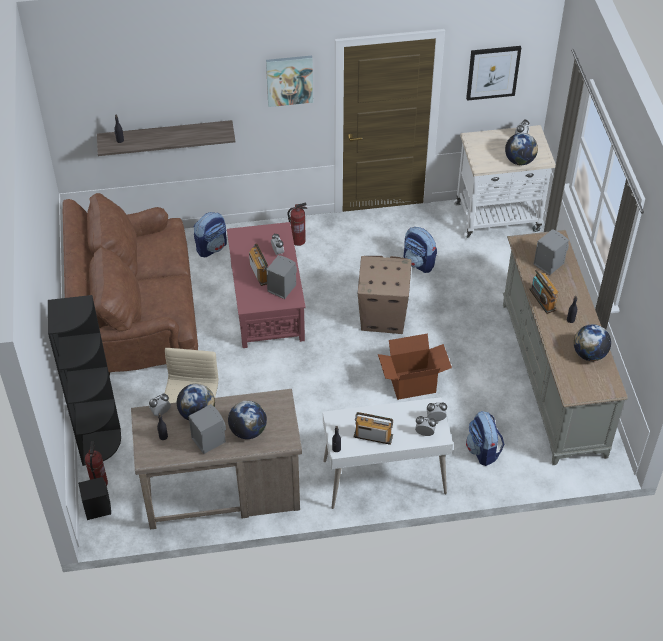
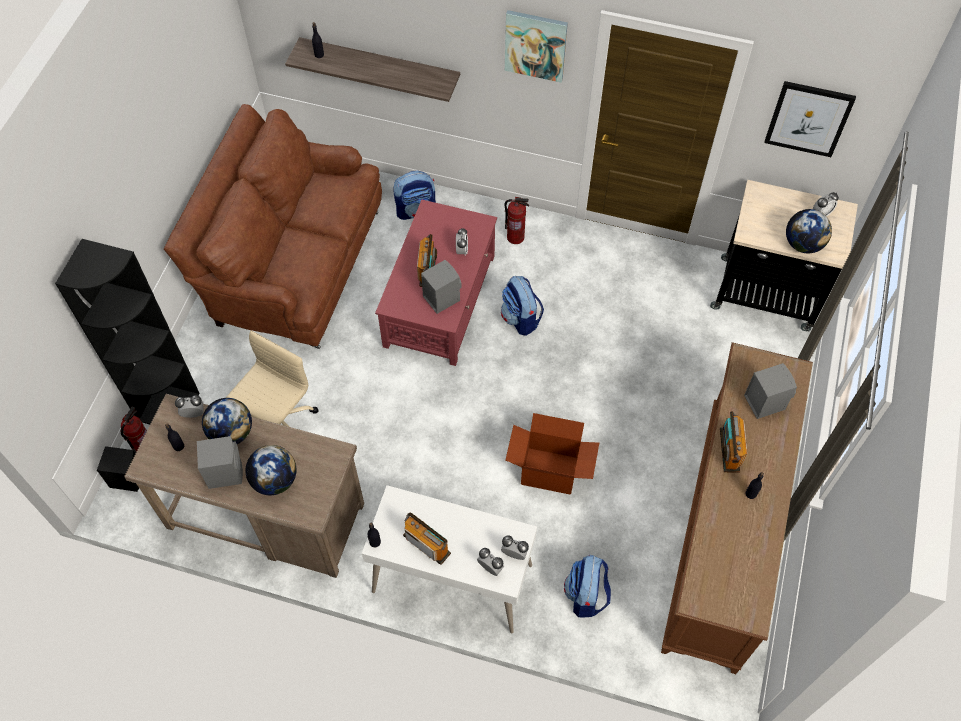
camera: 25 degrees right, 10 degrees up
(382, 316) = (559, 370): cardboard box -> none
(419, 263) = (639, 318): backpack -> backpack (521, 318)
(497, 217) = (766, 294): white cart -> black cart
(551, 378) = (720, 534): grey cabinet -> brown cabinet
(589, 354) = (749, 553): globe -> none

